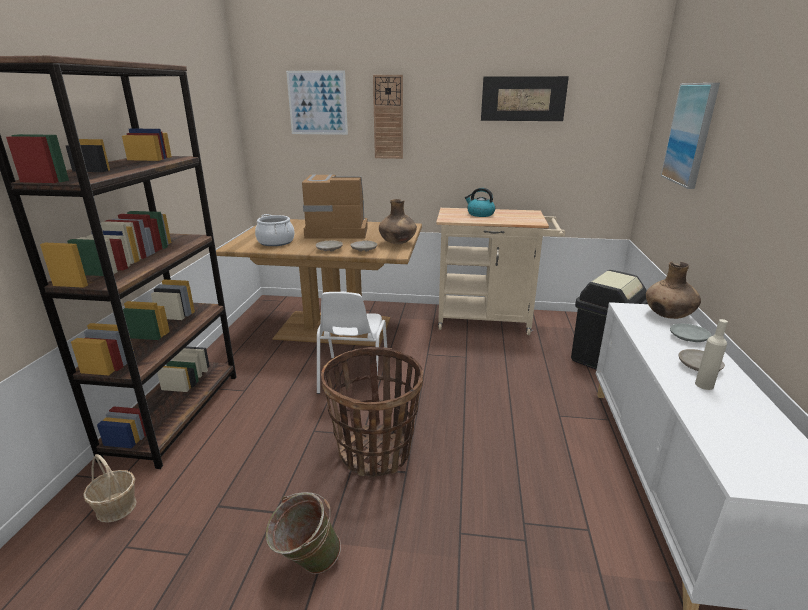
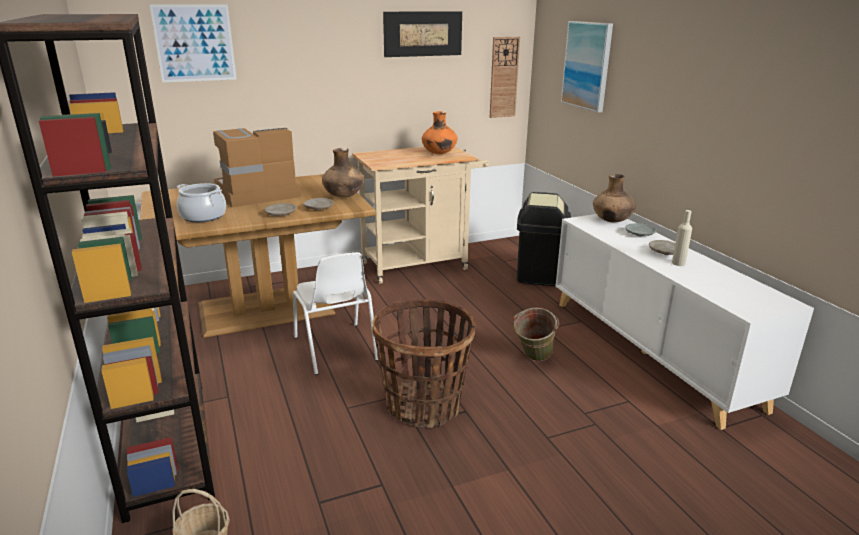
camera: 30 degrees left, 0 degrees up
(306, 564) = (451, 508): green bucket -> green bucket (533, 359)
(388, 117) = (284, 57): wall clock -> wall clock (504, 77)
(480, 214) = (401, 155): kettle -> none
(517, 217) = (439, 153): none -> orange vase

